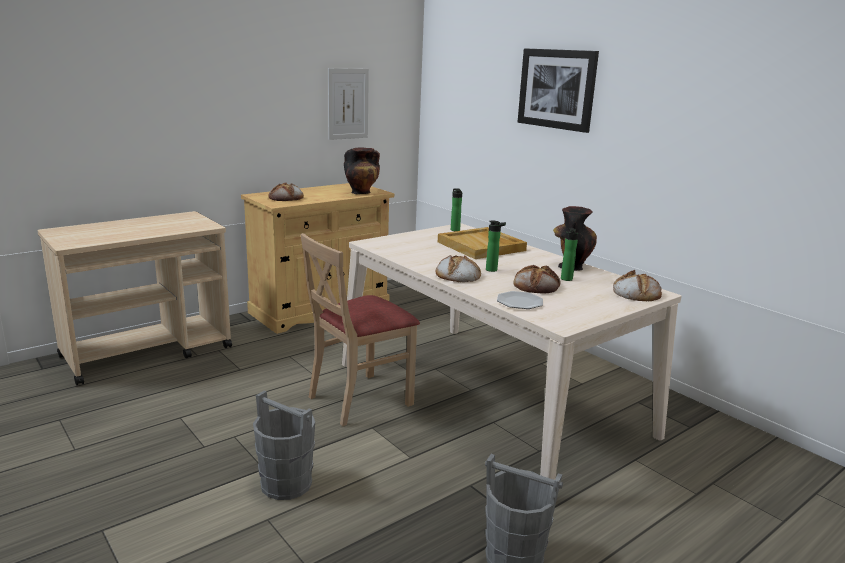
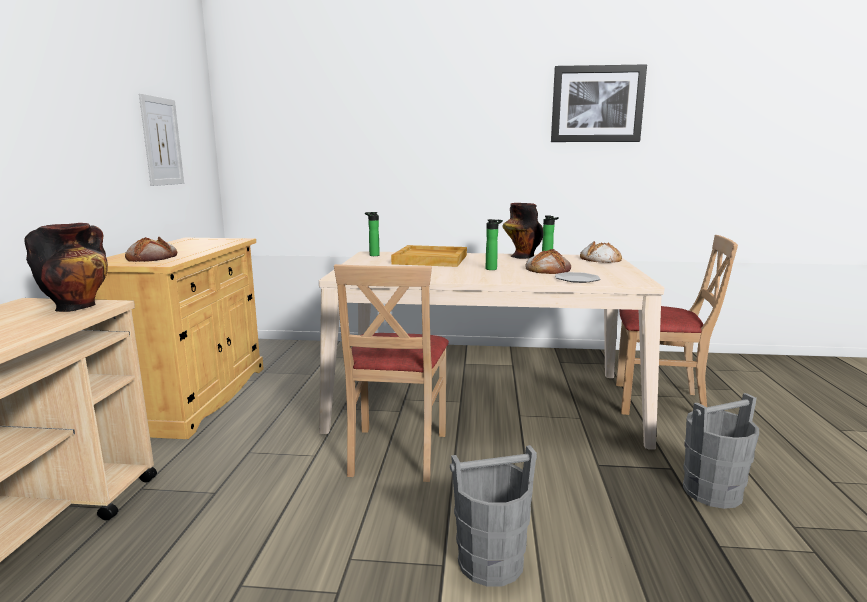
camera: 45 degrees left, 5 degrees down
(362, 192) = (222, 242): vase -> vase (78, 306)
(457, 275) = (485, 277): bread -> none
(557, 89) = (408, 114): picture -> picture (597, 104)
(652, 481) = (658, 402): none -> beige chair

